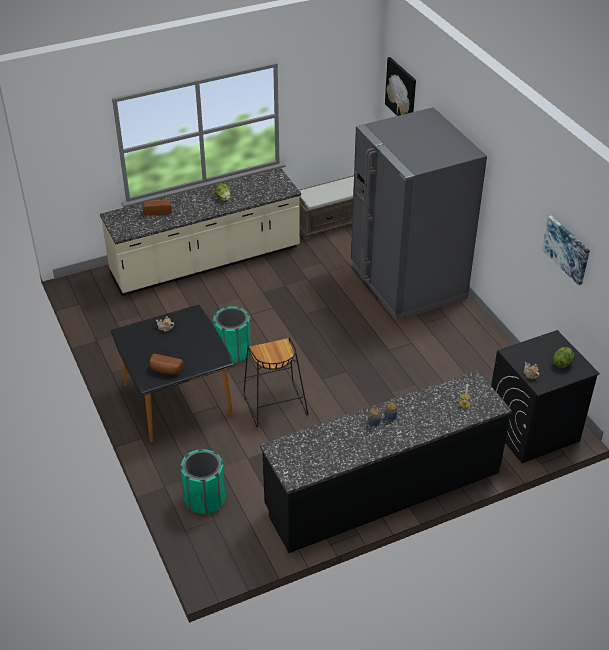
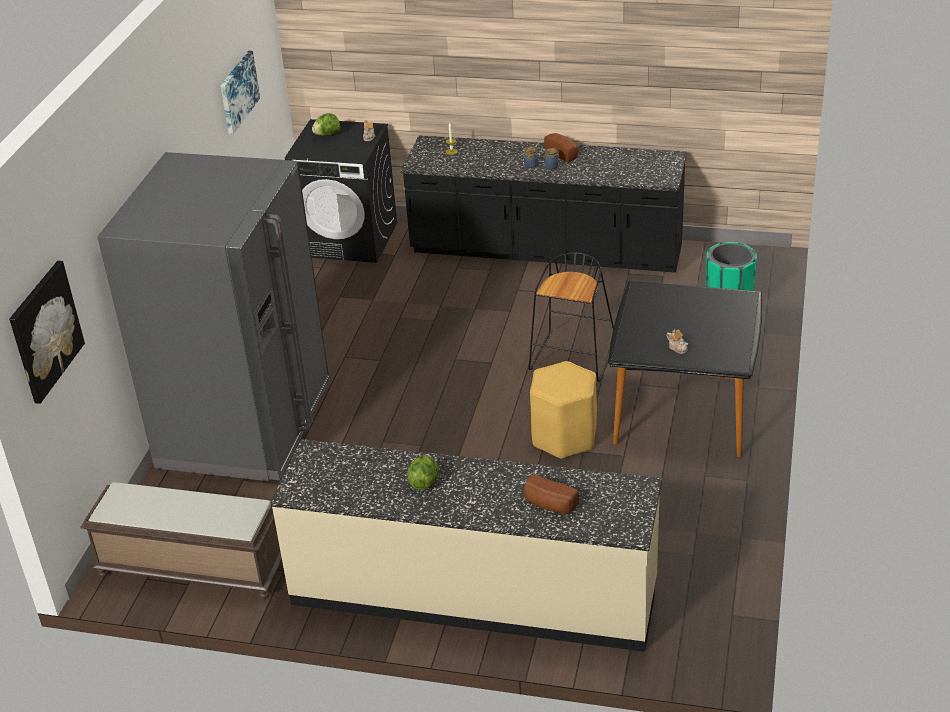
camera: 140 degrees left, 5 degrees down
(166, 371) = (715, 301): bread -> bread (563, 153)
(233, 352) = (564, 437): green trash can -> yellow stool

